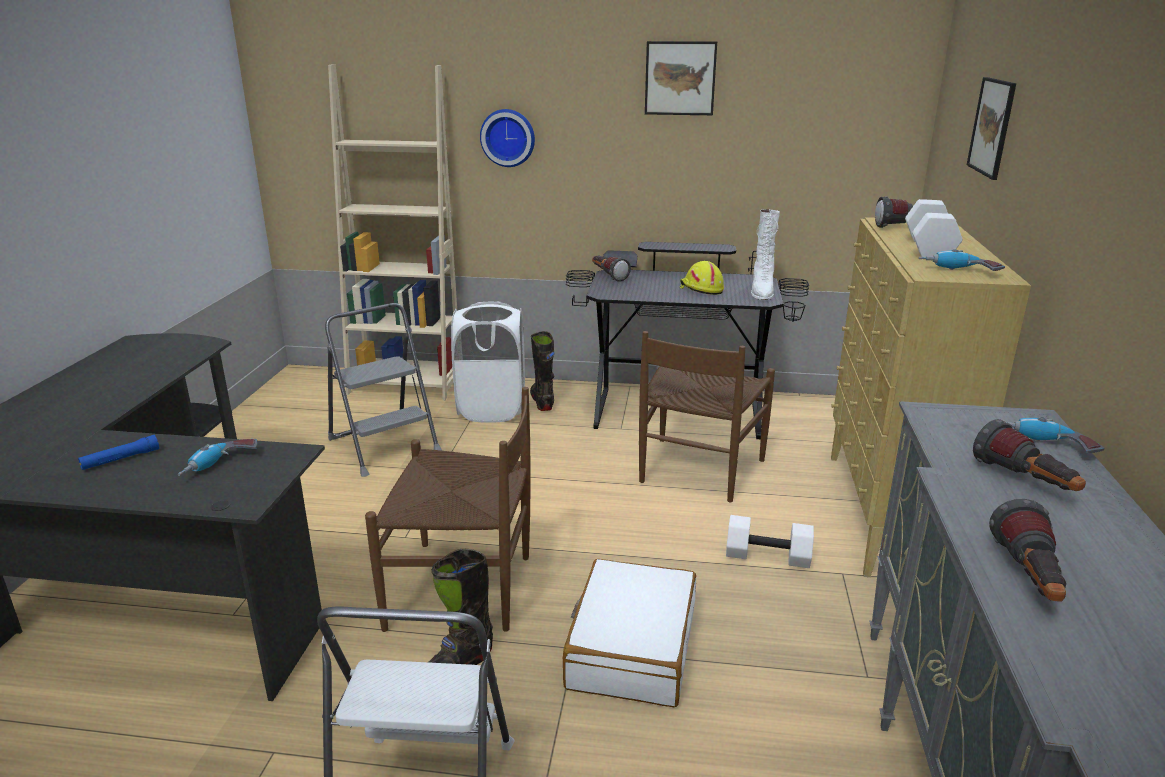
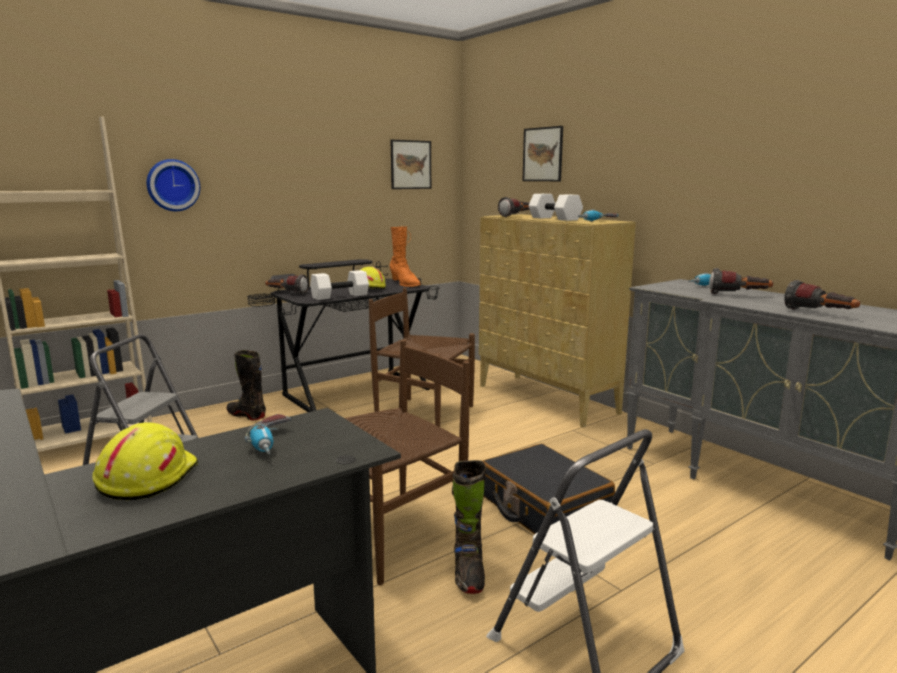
camera: 45 degrees left, 10 degrees down
(120, 459) = (146, 478): blue flashlight -> yellow hard hat
(492, 409) = (211, 432): white laundry basket -> none
(631, 648) = (543, 507): white suitcase -> black suitcase
(680, 78) = (311, 136): picture -> picture (410, 164)
(697, 471) = (423, 415): brown chair -> brown chair turned 135 degrees clockwise
(762, 291) = (405, 284): white boot -> orange boot
(768, 556) = (529, 437): white dumbbell -> white dumbbell (340, 296)

